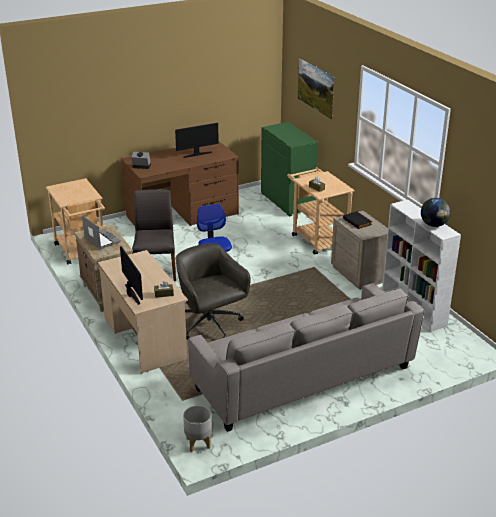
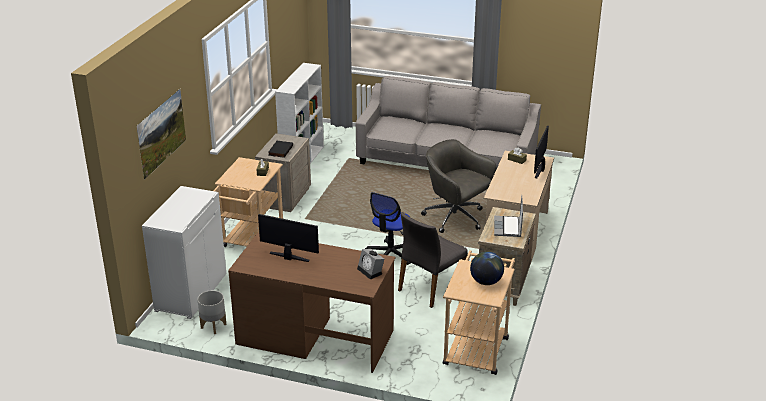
camera: 135 degrees left, 0 degrees up
(198, 443) = (555, 165): grey planter -> grey planter (213, 326)
(210, 326) = (456, 218): grey office chair -> grey office chair turned 120 degrees clockwise
(288, 201) = (190, 292): green cabinet -> white cabinet
(434, 225) = (303, 72): globe -> globe (486, 281)

